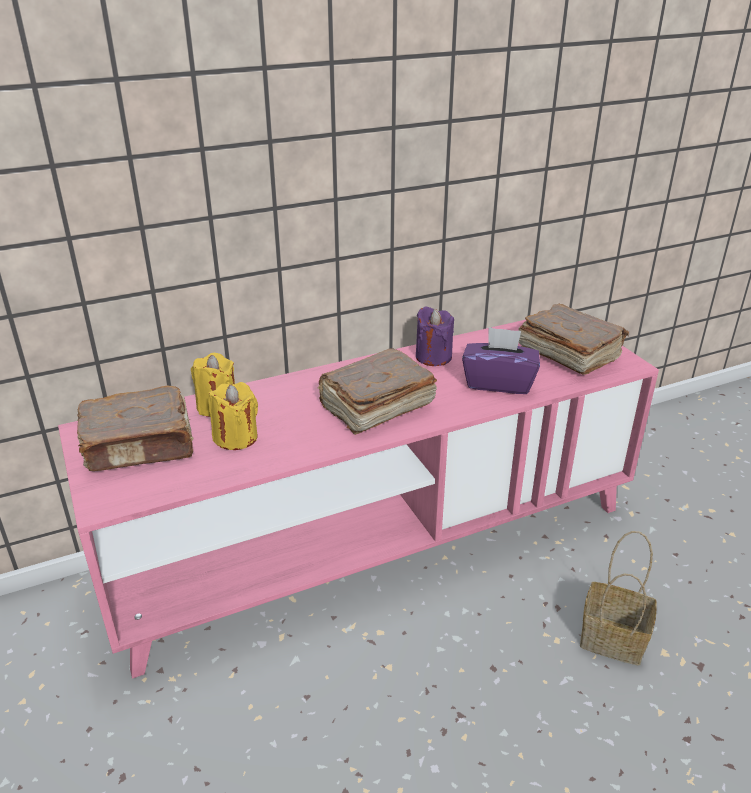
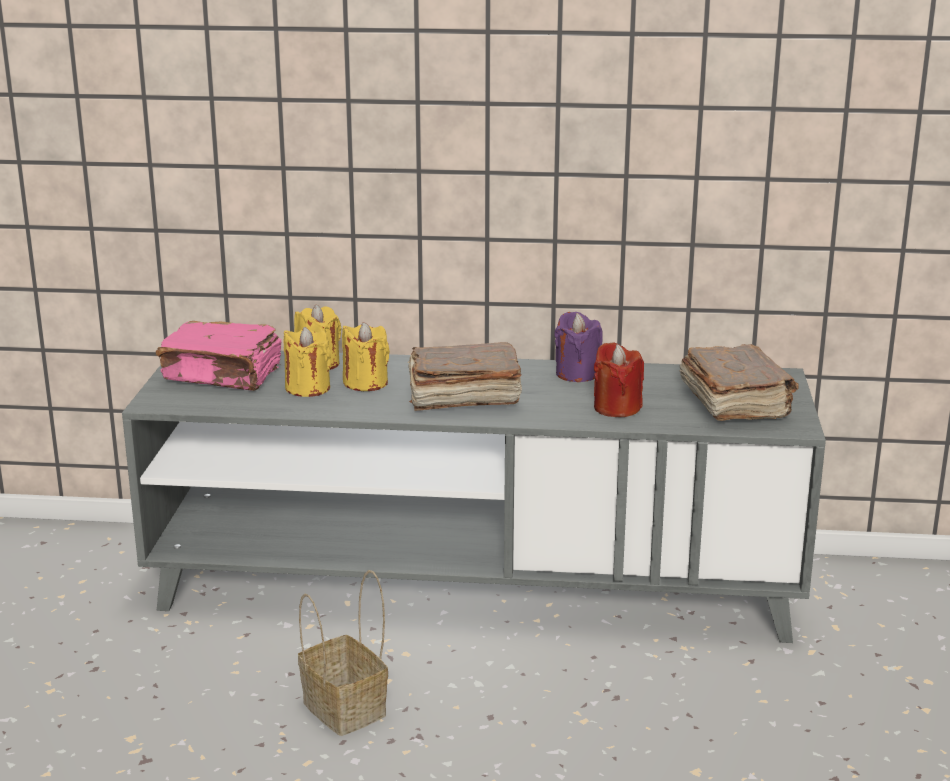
camera: 30 degrees right, 10 degrees down
(141, 446) = (223, 375): brown book -> pink book
(280, 416) = (365, 383): none -> yellow candle
(375, 543) = (475, 586): pink tv stand -> grey tv stand
(498, 382) = (616, 408): purple tissue box -> red candle
(615, 639) = (651, 741): basket -> basket (347, 709)

